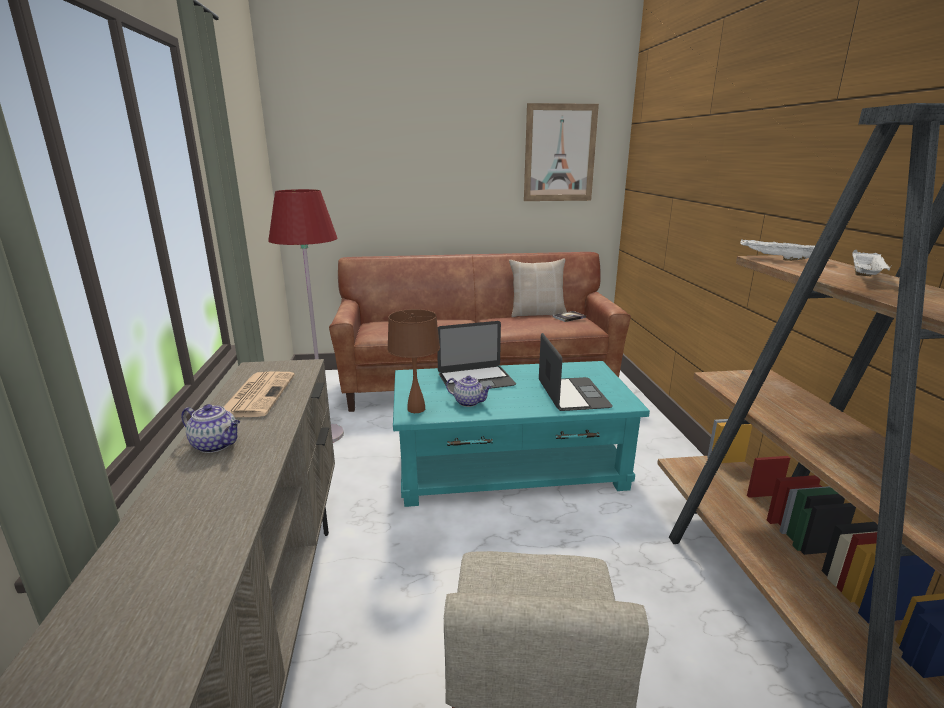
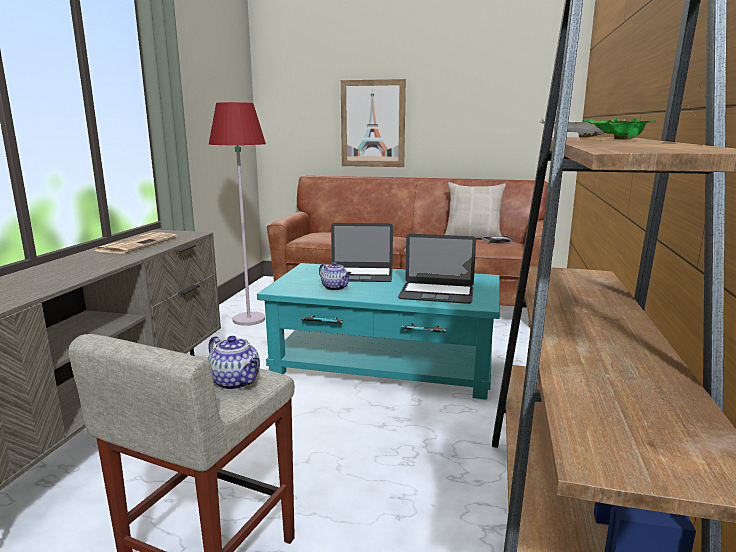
camera: 20 degrees right, 5 degrees down
(216, 445) = (74, 262): teapot -> teapot (236, 382)
(416, 409) = (286, 287): brown table lamp -> none
(559, 153) = (510, 81): picture -> picture (372, 124)
(572, 394) = (436, 293): laptop -> laptop turned 90 degrees clockwise
(865, 277) = (619, 139): white tray -> green tray

